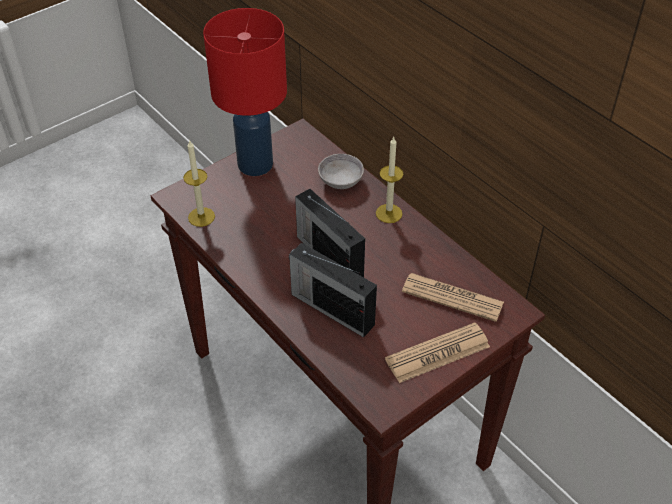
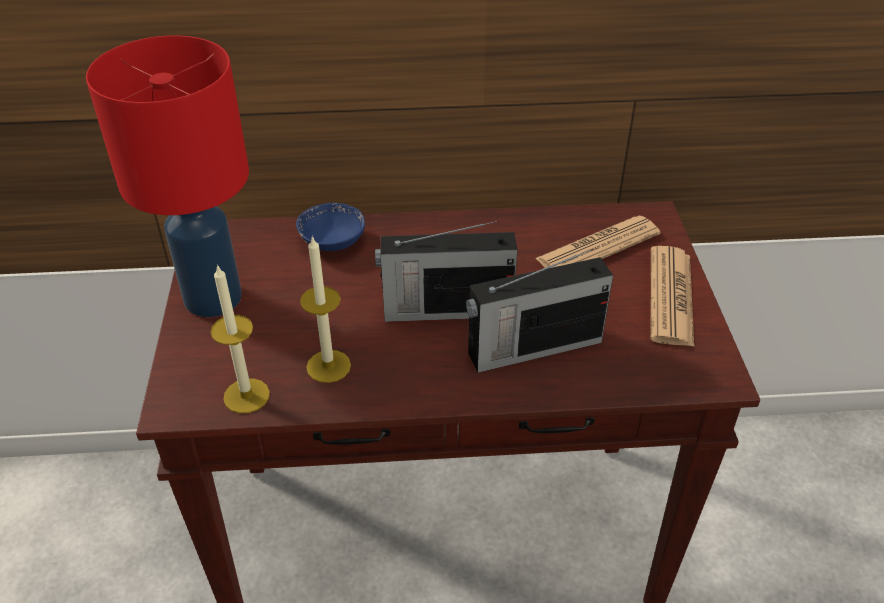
camera: 55 degrees left, 5 degrees down
(341, 181) = (332, 242): grey bowl -> blue bowl
(389, 213) = (426, 231): candle -> candle (328, 366)

